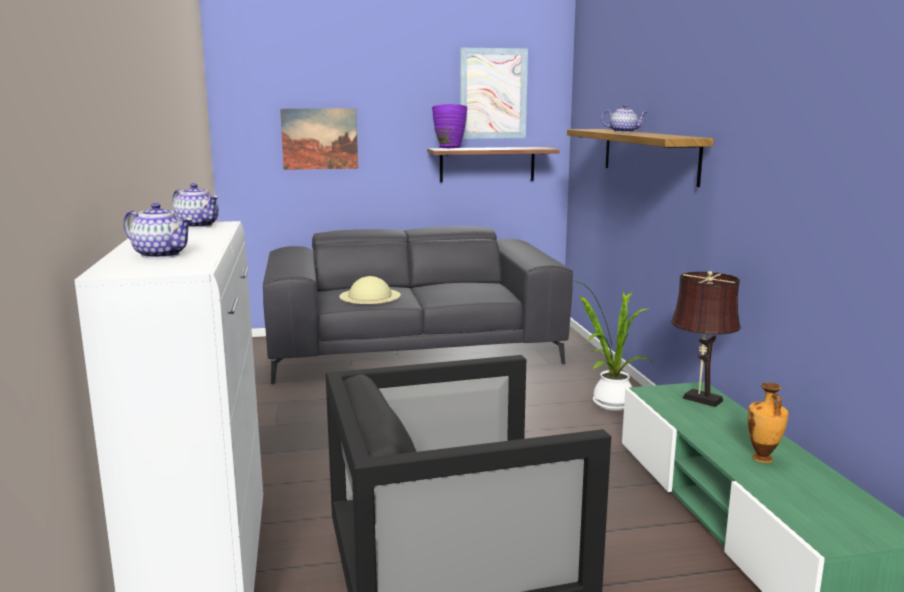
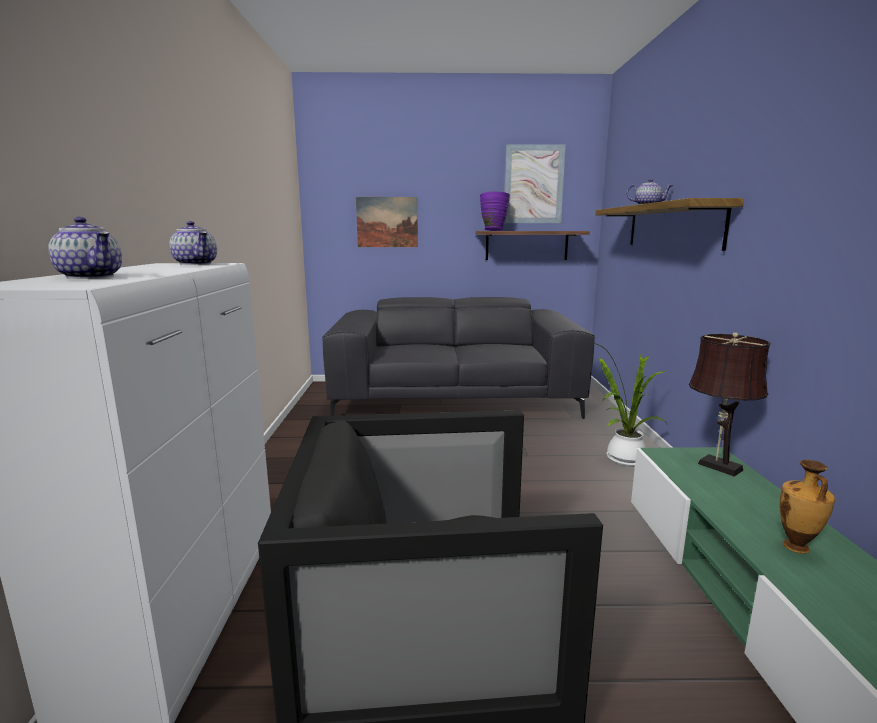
camera: 10 degrees right, 0 degrees up
(370, 296) = (416, 351): beige hat -> none

